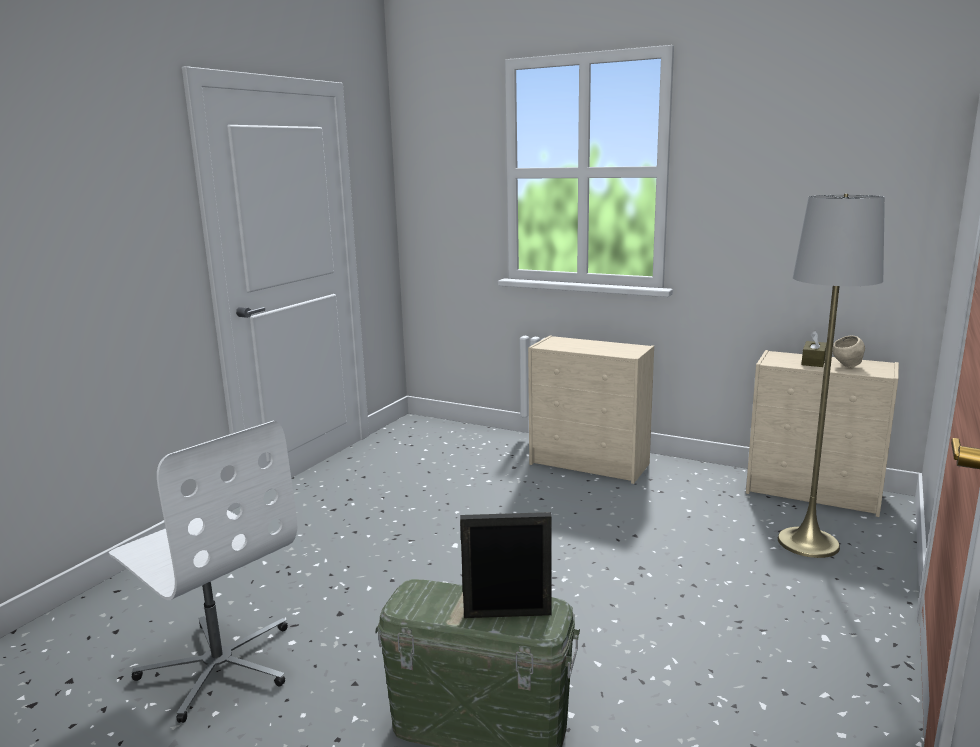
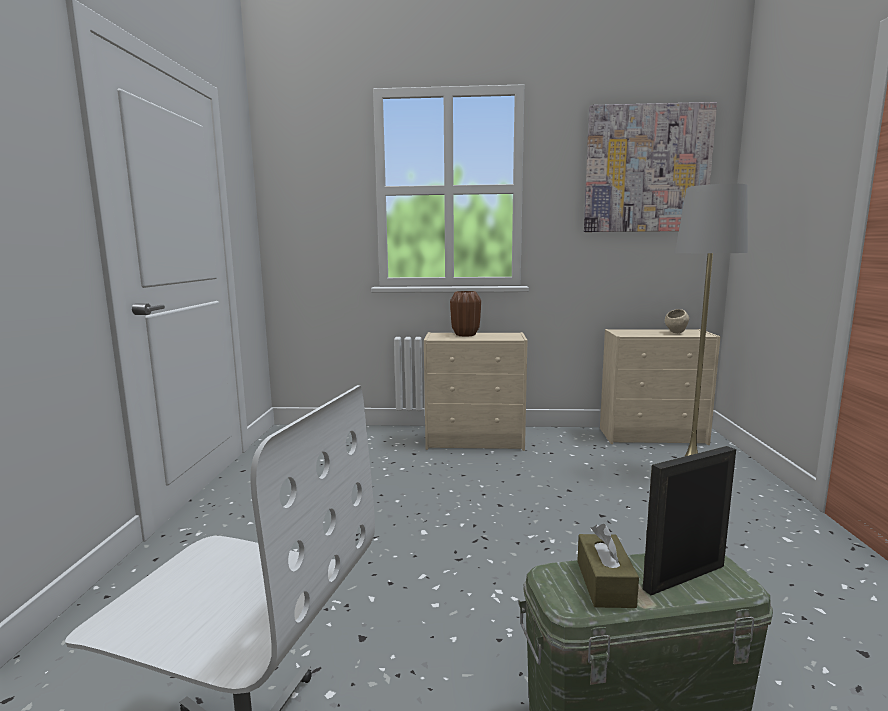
camera: 25 degrees left, 5 degrees down
(583, 344) = (465, 335): none -> brown vase
(813, 361) = (649, 332): brown tissue box -> brown tissue box (605, 583)
(831, 147) = (647, 169): none -> picture

